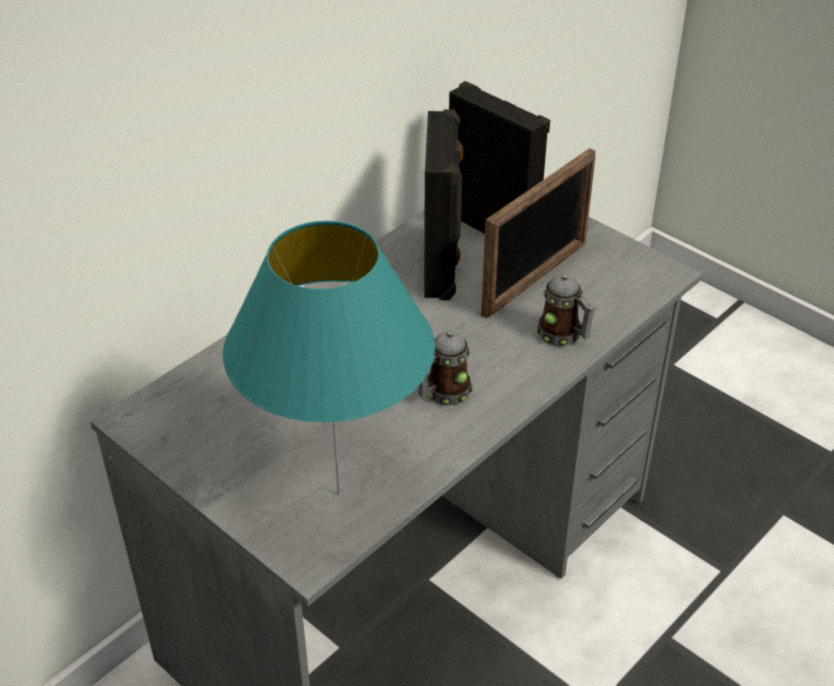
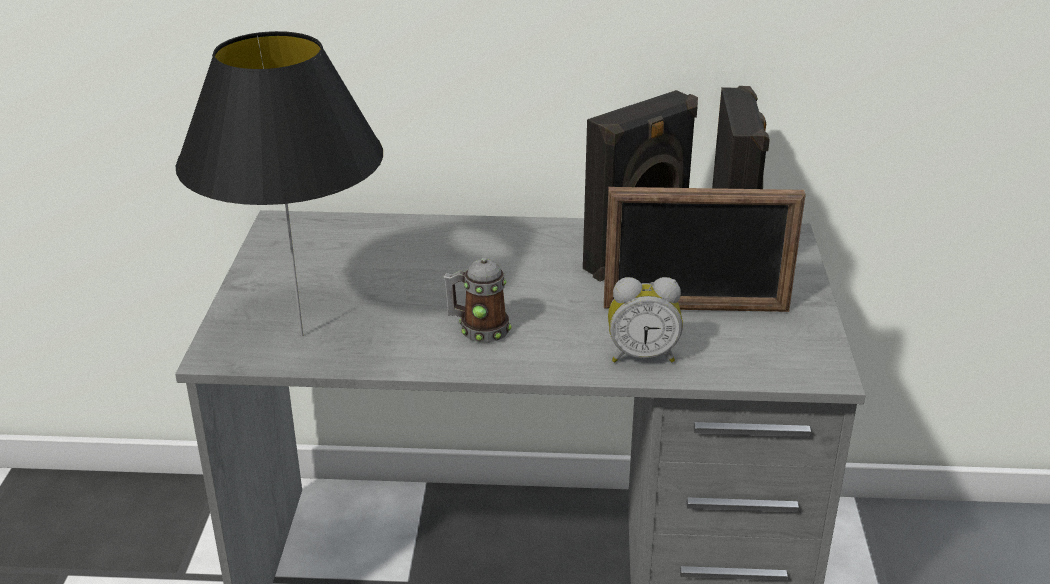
camera: 50 degrees right, 10 degrees down
(338, 492) = (302, 334): turquoise table lamp -> black table lamp
(563, 335) = (642, 355): mug -> alarm clock

